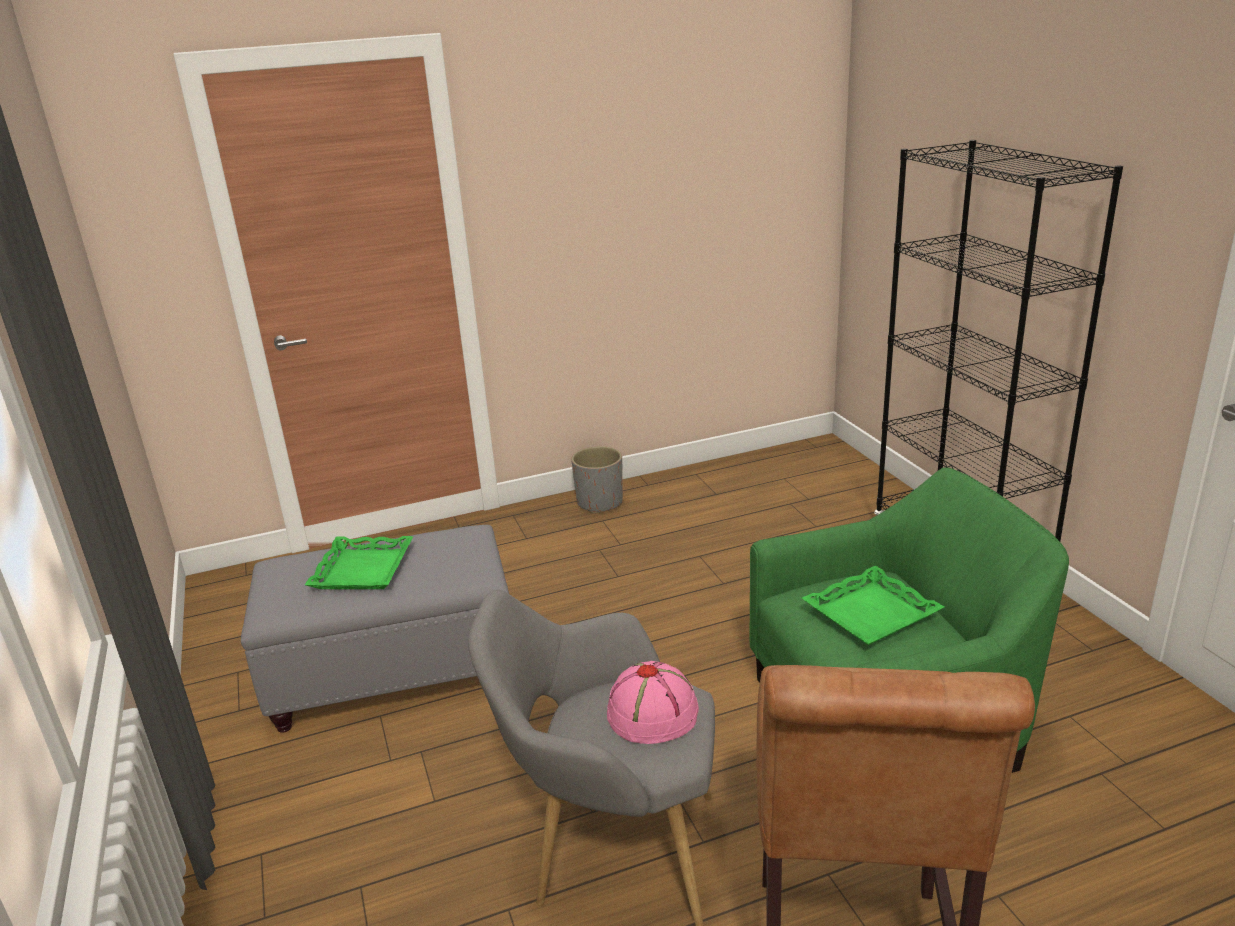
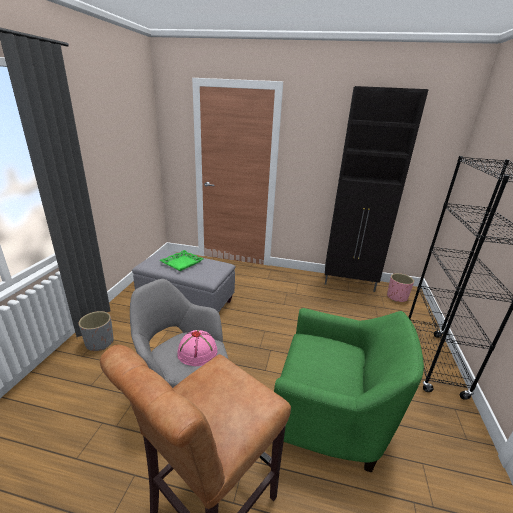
camera: 30 degrees right, 0 degrees up
(600, 503) = (303, 277): grey planter -> grey planter (100, 343)
(704, 477) = (349, 283): none -> black cabinet
(811, 469) = (397, 297): none -> pink planter
(870, 613) = (327, 360): green tray -> none

